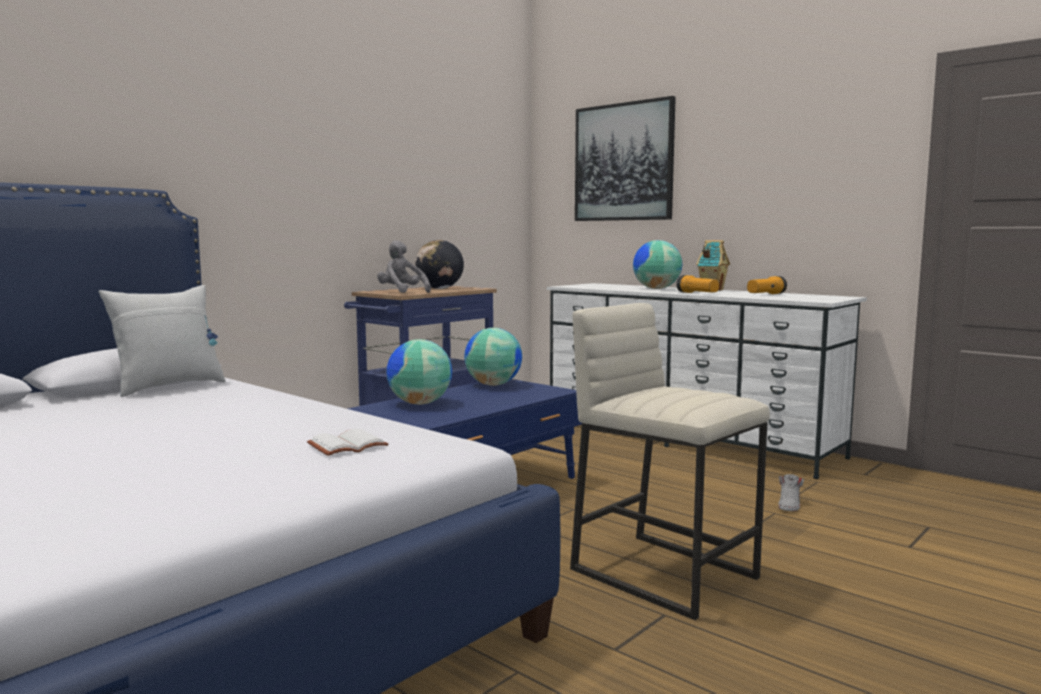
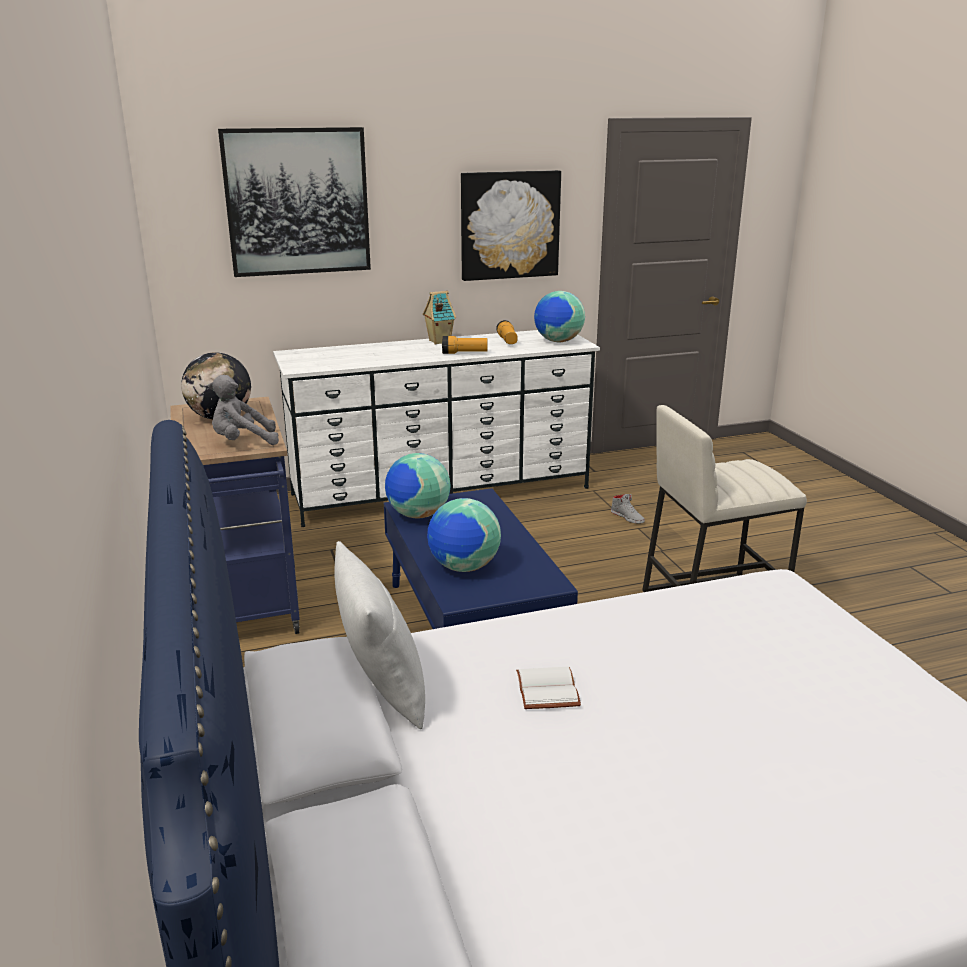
camera: 60 degrees left, 15 degrees up
(347, 446) = (762, 623): white book -> white book (549, 690)
(656, 288) = (393, 351): globe -> globe (558, 341)
(807, 179) = (509, 225): none -> picture

